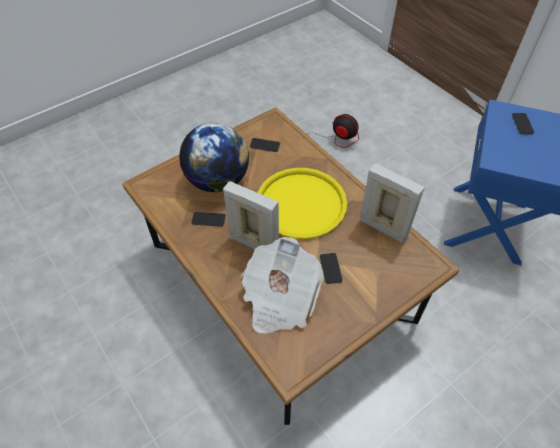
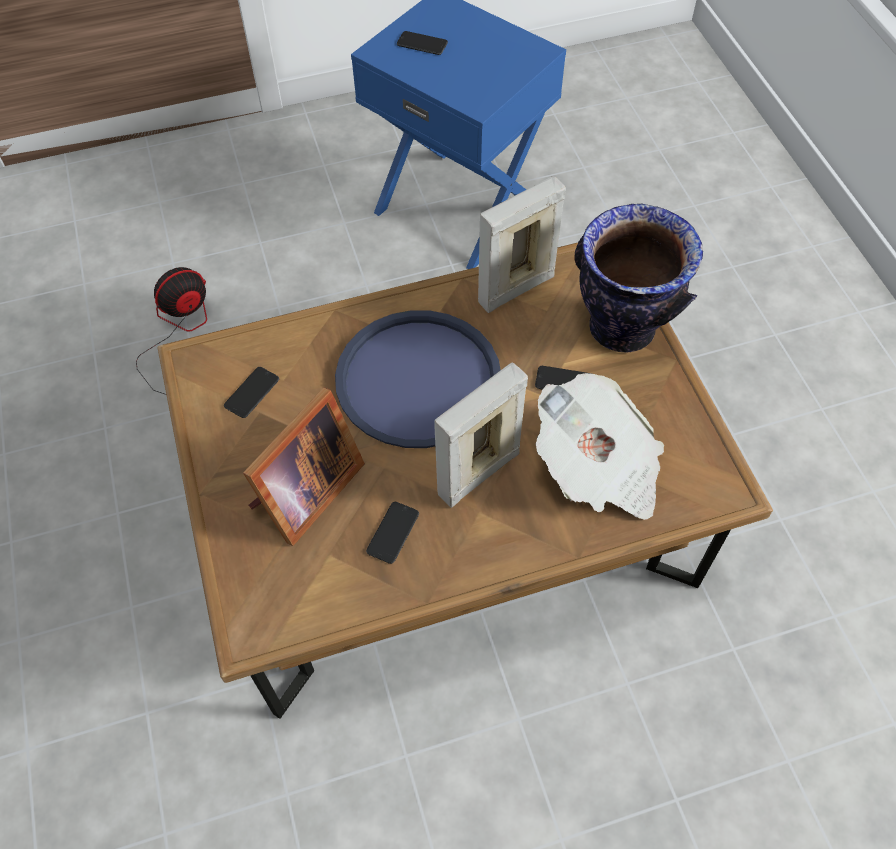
camera: 70 degrees left, 5 degrees up
(218, 181) = (304, 494): globe -> picture frame
(301, 203) = (418, 379): yellow tray -> blue tray
(382, 287) = (621, 329): none -> vase

